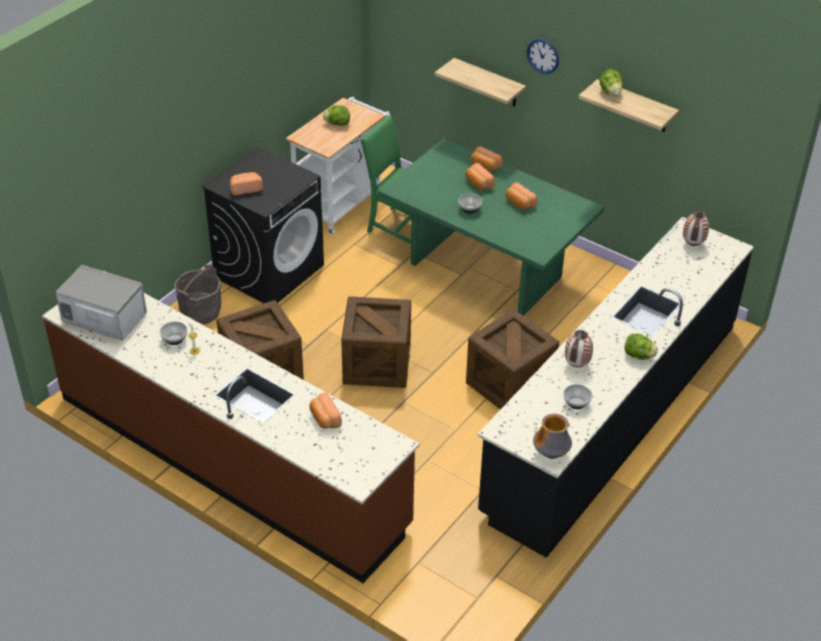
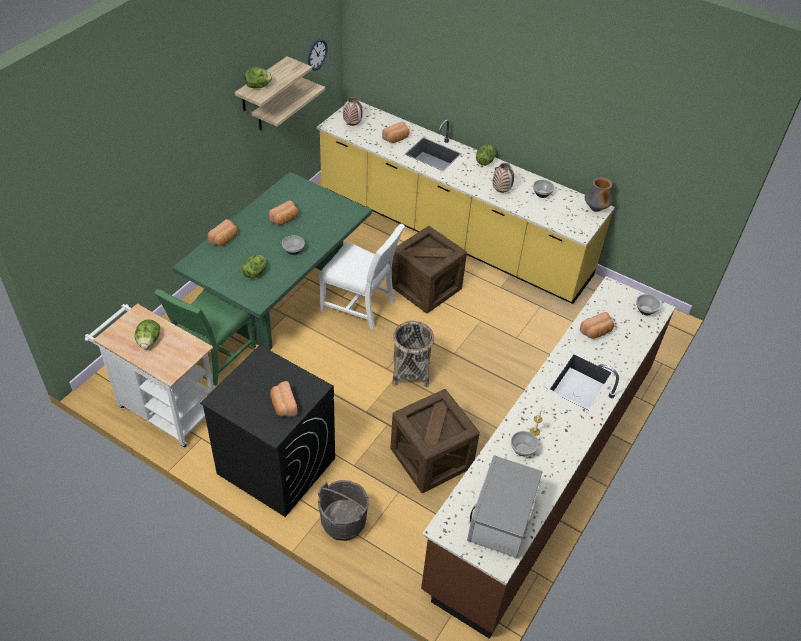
camera: 95 degrees left, 5 degrees up
(356, 470) = (645, 311): none -> bowl
(377, 364) = (410, 372): crate -> basket
(435, 186) = (255, 273): none -> lettuce
(477, 330) = (360, 305): none -> white chair
(478, 184) = (253, 244): bread -> bread (396, 139)
(488, 83) = (159, 191): shelf -> shelf (277, 105)
(543, 56) = (193, 117): wall clock -> wall clock (317, 54)
(612, 416) = (452, 234): black counter -> yellow counter

